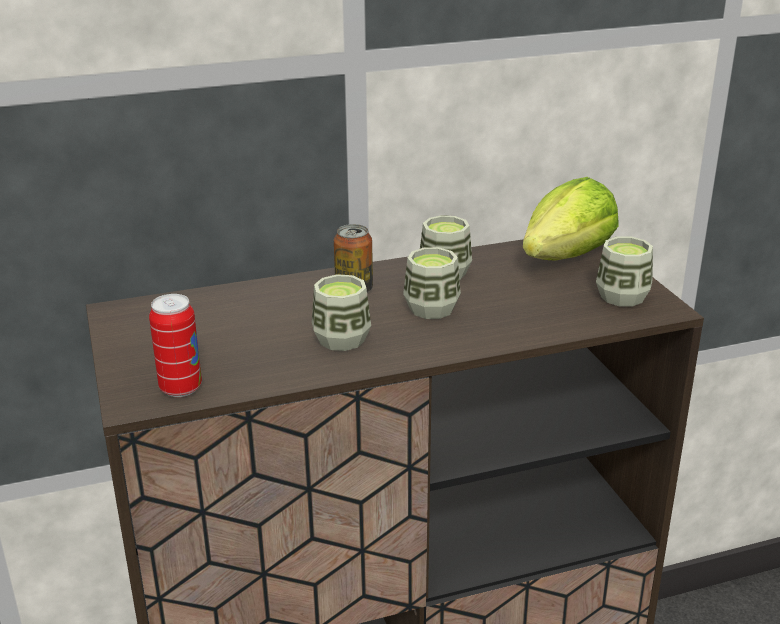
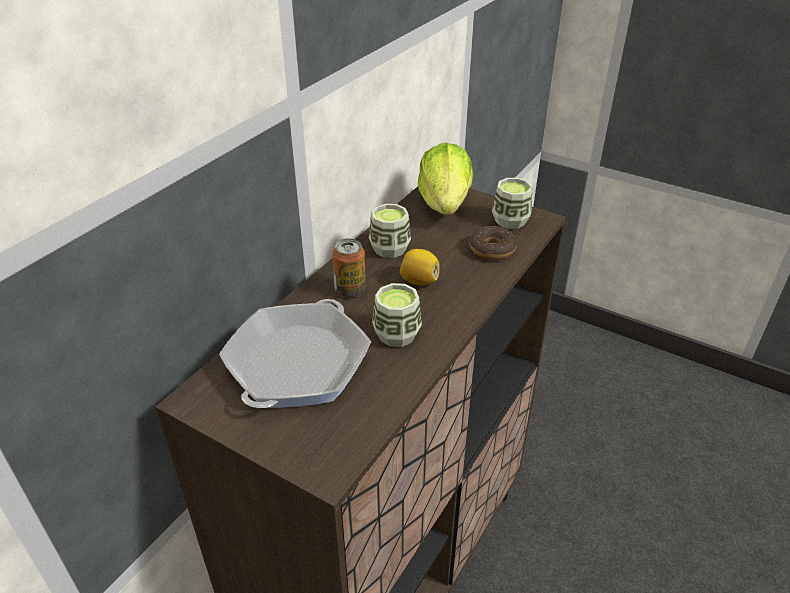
camera: 40 degrees left, 10 degrees up
(181, 388) = (344, 437): can -> none
(224, 323) = (297, 364): none -> frying pan
(431, 308) = (419, 281): cup -> lemon
(556, 313) = (492, 249): none -> donut

